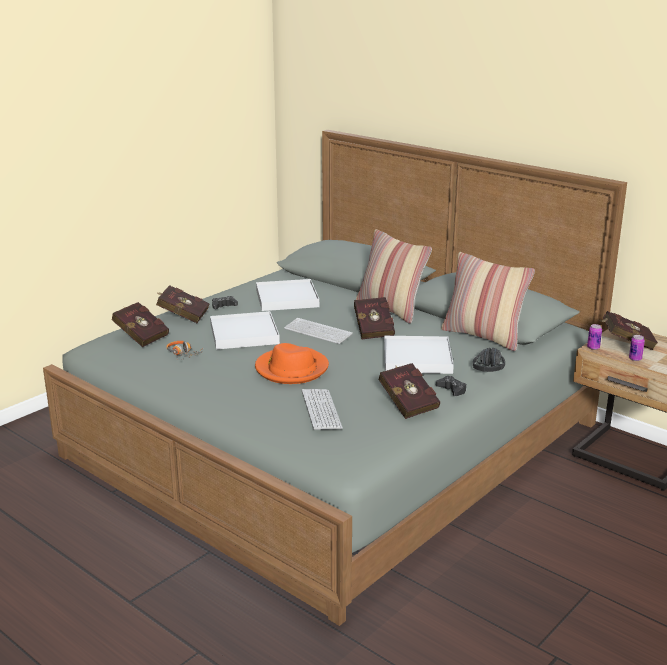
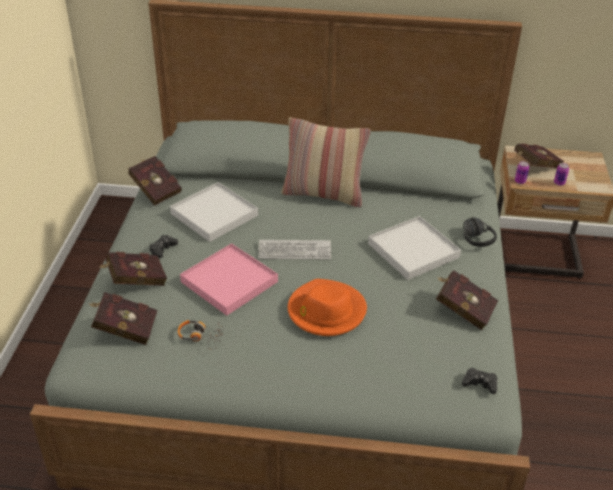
camera: 35 degrees left, 15 degrees up
(244, 334) = (229, 281): white tray -> pink tray
(321, 410) = (409, 353): keyboard -> none
(374, 329) = (338, 227): red book -> red book (155, 190)
(451, 390) = (477, 277): black game controller -> black game controller (480, 384)
(483, 336) = (432, 200): pillow -> none

